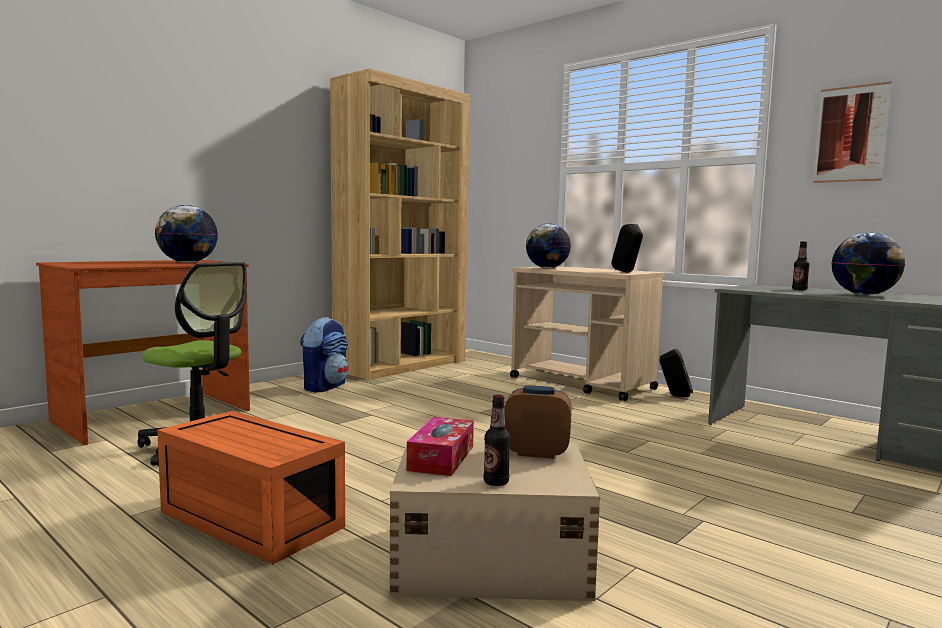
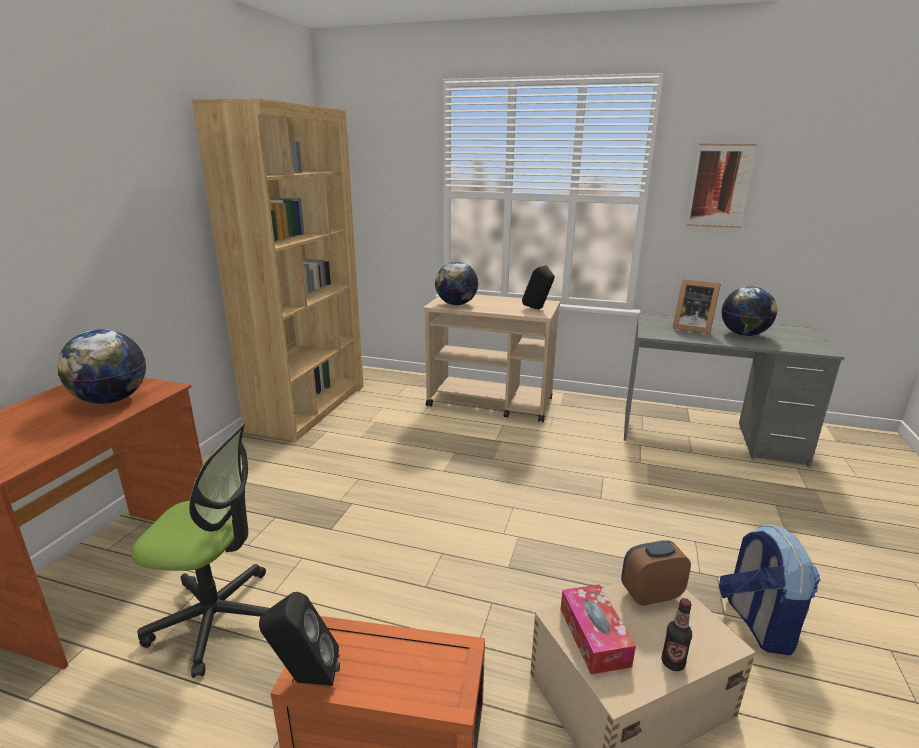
camera: 25 degrees left, 15 degrees up
(325, 386) = (261, 465): backpack -> backpack (757, 623)
(674, 396) = (571, 405): black speaker -> black speaker (305, 679)
(799, 289) = (691, 328): bottle -> picture frame

